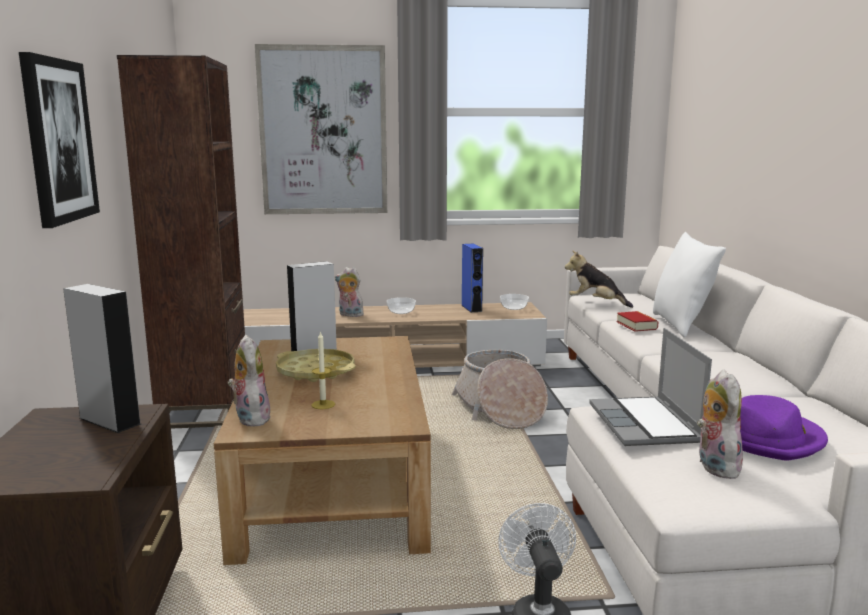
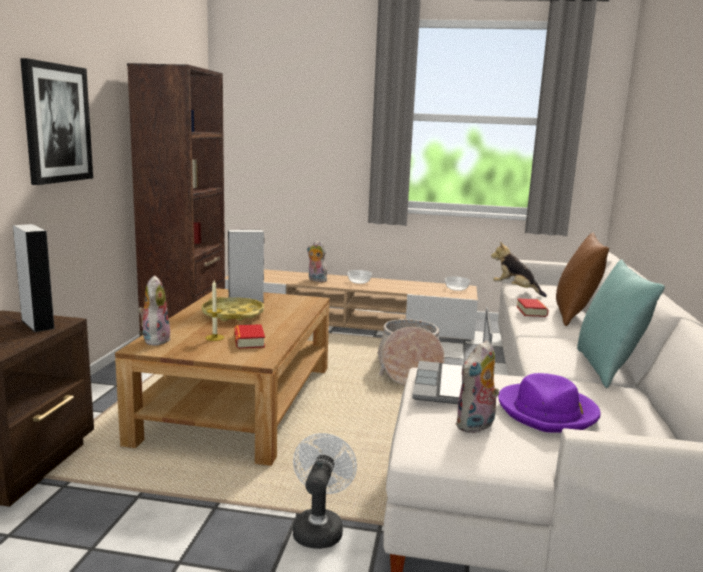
camera: 15 degrees right, 0 degrees up
(323, 131) = (314, 129): picture -> none
(369, 403) = (249, 341): none -> book
(471, 308) = (419, 285): blue speaker -> none
(681, 325) = (575, 316): white pillow -> brown pillow
(714, 466) = (476, 426): plush toy -> plush toy turned 150 degrees counterclockwise
(767, 379) = (607, 368): none -> turquoise pillow

